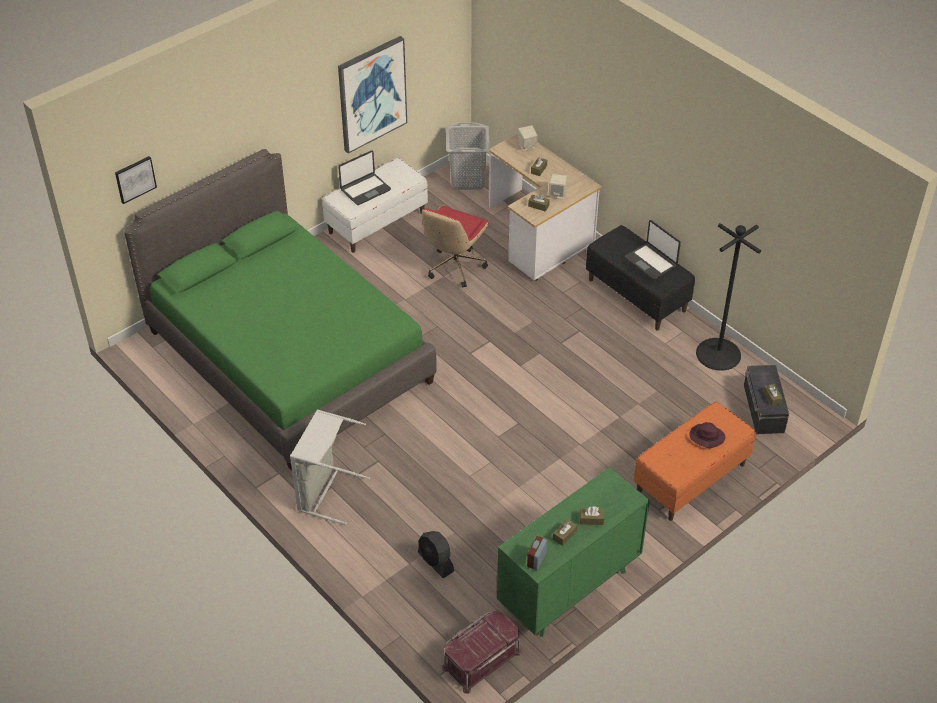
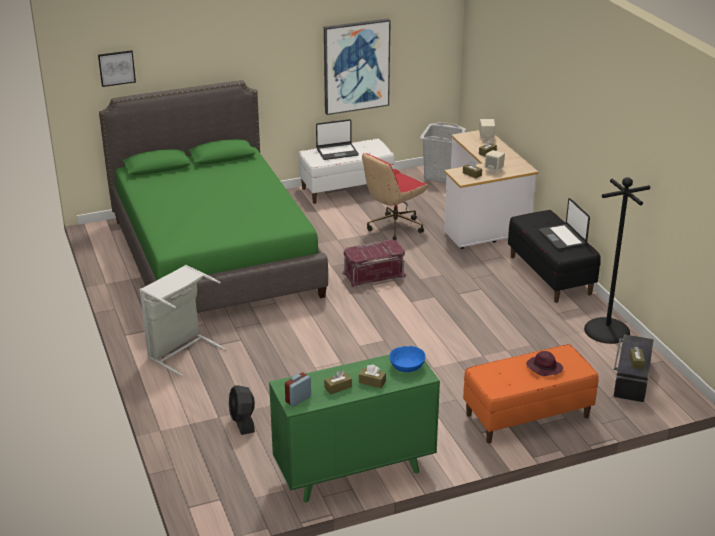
camera: 20 degrees right, 15 degrees down
(481, 659) = (236, 505): red storage box -> red storage box (373, 274)
(612, 491) = (406, 366): none -> blue bowl

